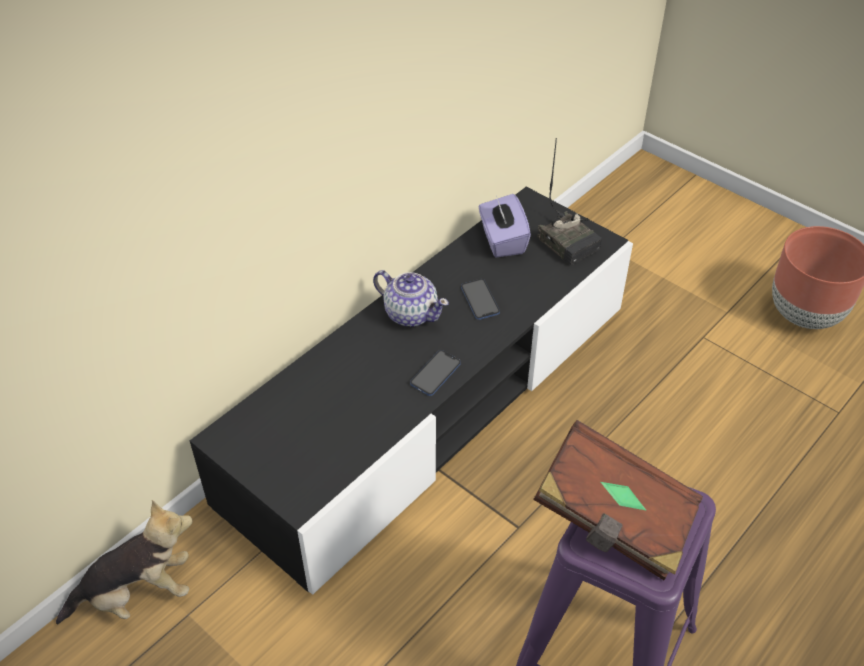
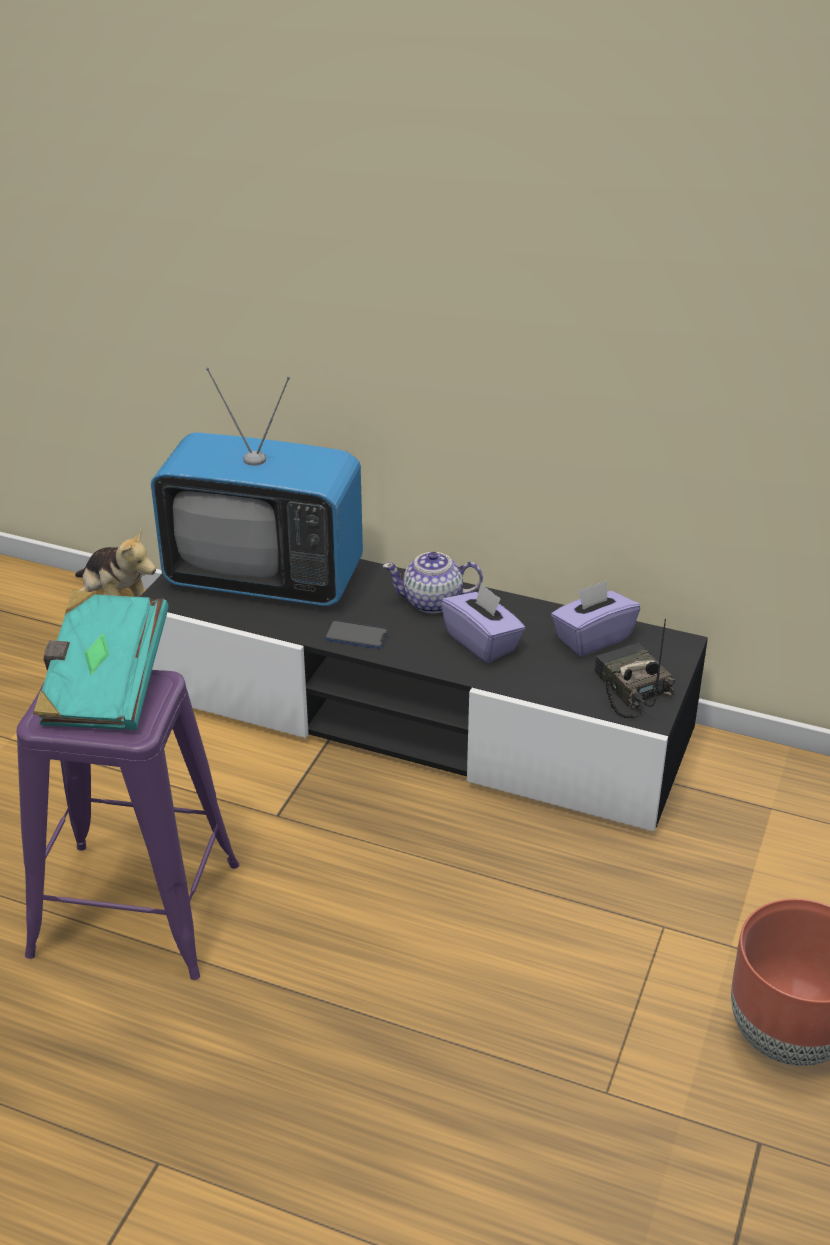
camera: 70 degrees right, 10 degrees down
(313, 416) = (265, 579): none -> television
(410, 313) = (433, 602): teapot -> teapot turned 75 degrees clockwise
(480, 300) = (482, 642): phone -> purple tissue box
(570, 241) = (629, 688): radio -> radio turned 120 degrees clockwise
(614, 519) = (104, 686): brown book -> turquoise book

